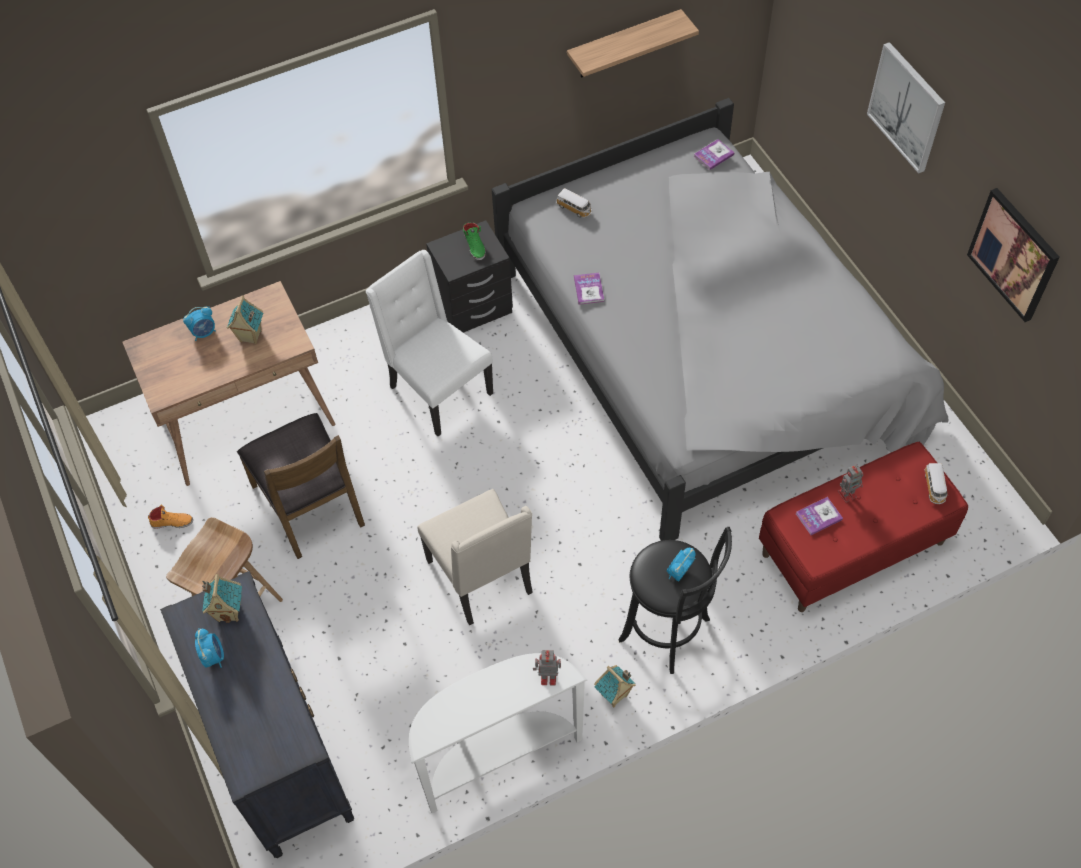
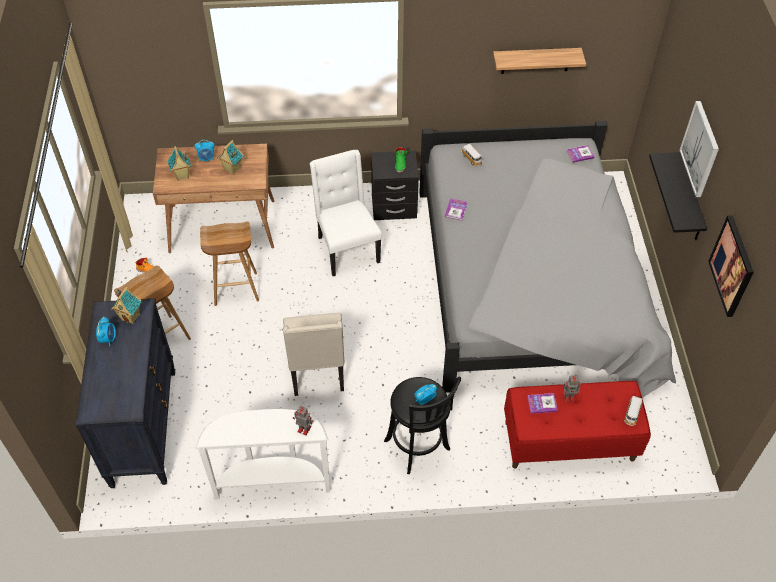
camera: 20 degrees right, 5 degrees down
(310, 504) = (235, 289): brown chair -> brown stool
(614, 696) = (364, 473): toy house -> toy house (182, 176)
(902, 177) = (689, 199): none -> black shelf

